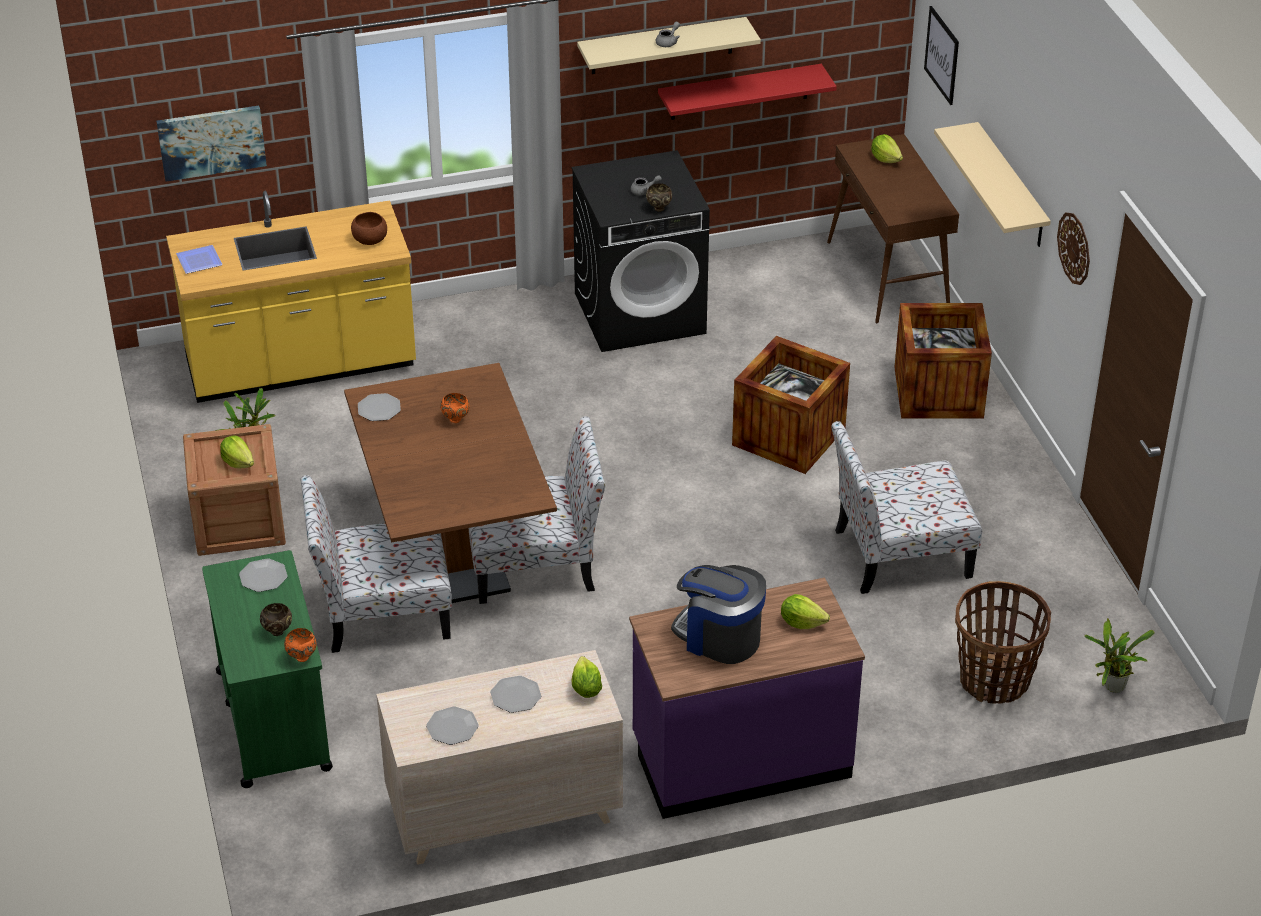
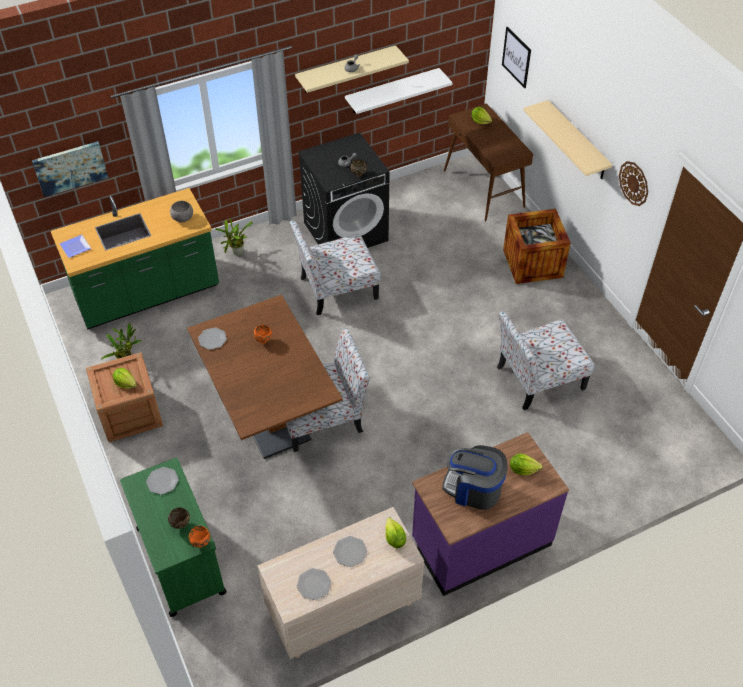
camera: 10 degrees left, 10 degrees up
(301, 366) = (148, 295): yellow counter -> green counter
(370, 240) = (182, 218): brown bowl -> grey bowl
(382, 612) = (234, 467): chair -> chair (336, 289)
(739, 92) = (392, 91): red shelf -> white shelf
(788, 436) = (453, 305): crate -> none
(994, 680) = (617, 460): basket -> none
(1112, 688) = (687, 455): potted plant -> potted plant (237, 253)

